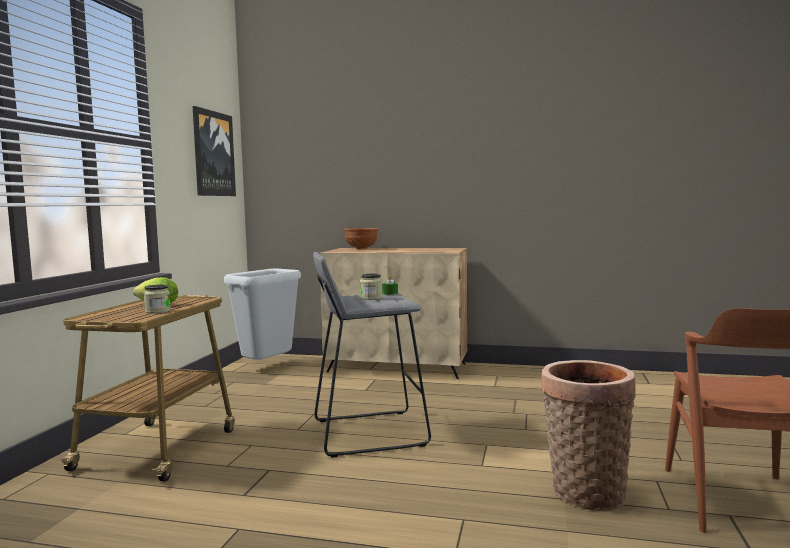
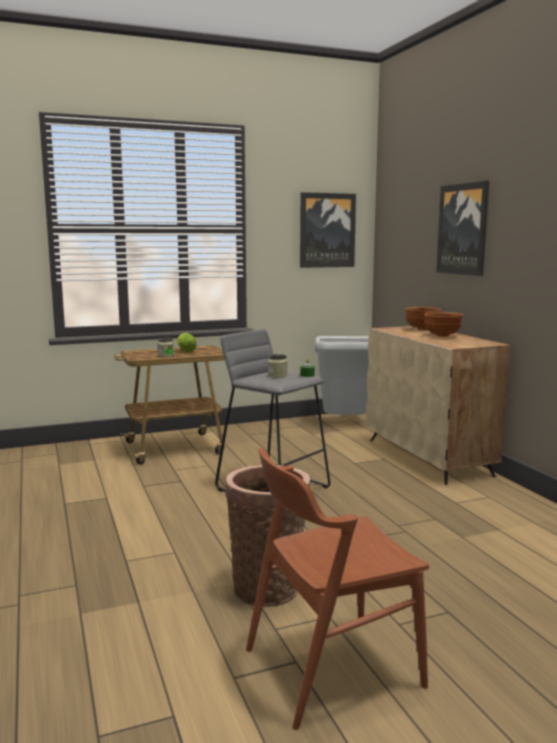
camera: 55 degrees right, 5 degrees up
(392, 152) = (463, 229): none -> picture
(402, 249) = (441, 336): none -> brown bowl

